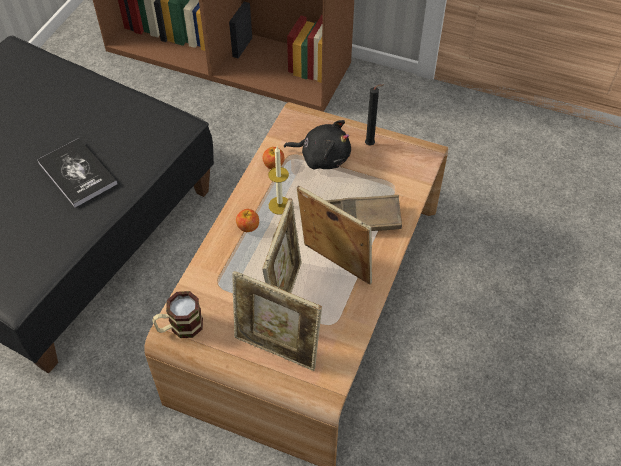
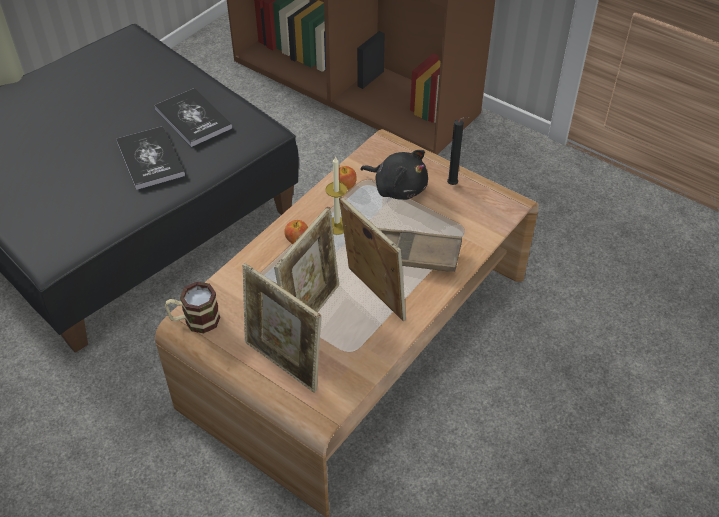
camera: 15 degrees right, 5 degrees down
(105, 124) = (193, 118): none -> book

